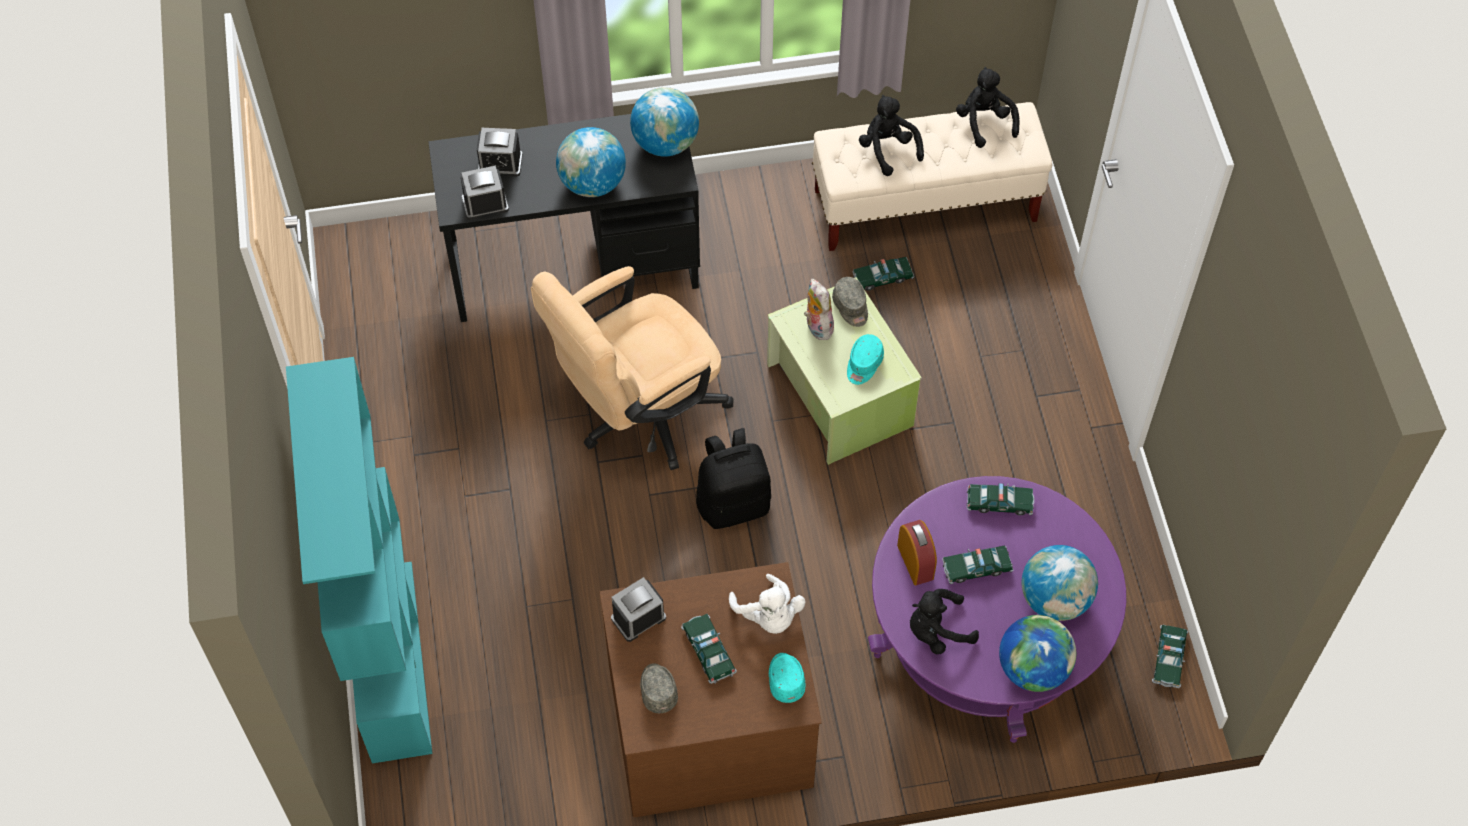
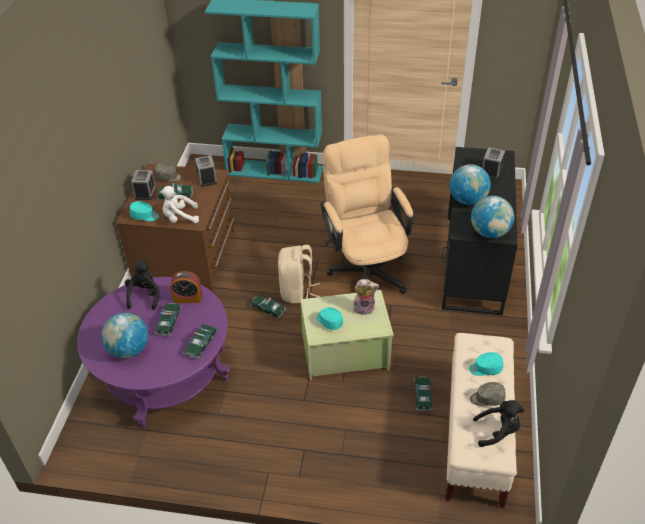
camera: 110 degrees right, 15 degrees down
(485, 204) = (465, 162): alarm clock -> alarm clock (145, 192)
(733, 503) = (297, 291): black backpack -> beige backpack
(851, 307) = (372, 326): grey cap -> grey cap (487, 399)
(888, 149) = (485, 368): black plush toy -> turquoise cap
(1033, 669) = (98, 328): globe -> none
(1168, 659) = (98, 454): toy car -> toy car (268, 309)

